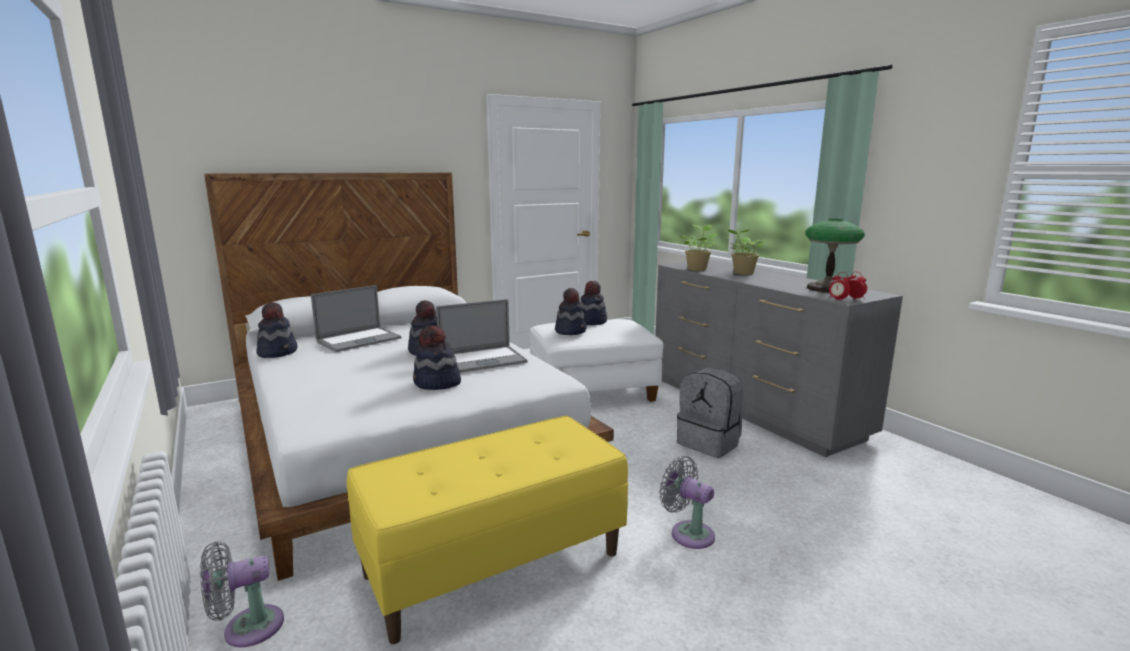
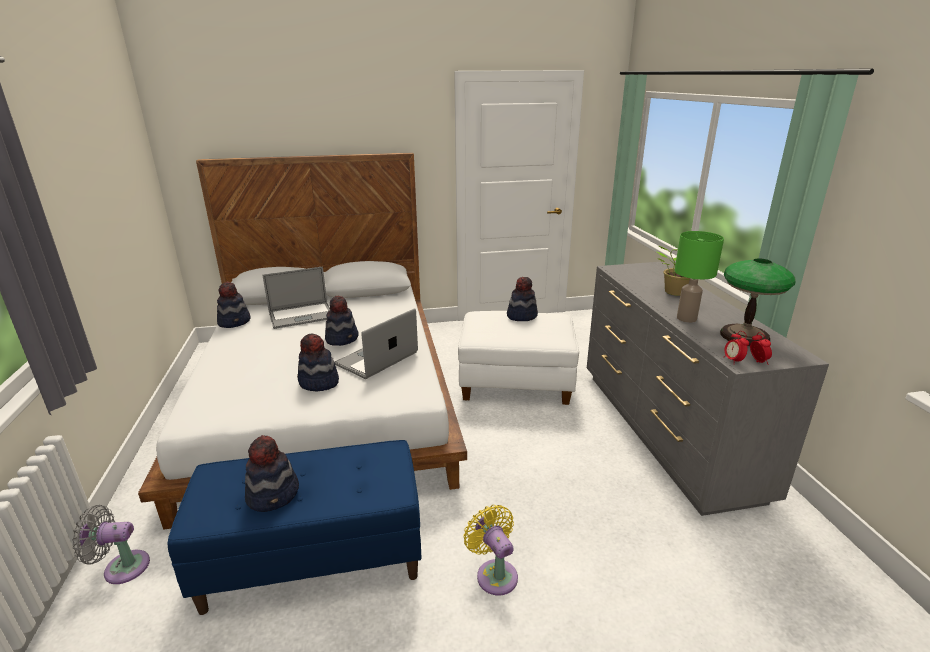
camera: 20 degrees right, 10 degrees up
(482, 360) = (377, 358): laptop -> laptop turned 135 degrees clockwise
(494, 563) = (315, 558): yellow bench -> blue bench
(571, 331) = (492, 326): hat -> hat (274, 494)
(688, 533) = (494, 573): grey fan -> yellow fan
(697, 269) = (630, 279): potted plant -> none
(709, 443) = (588, 469): grey backpack -> none
(773, 284) = (687, 318): none -> green table lamp

